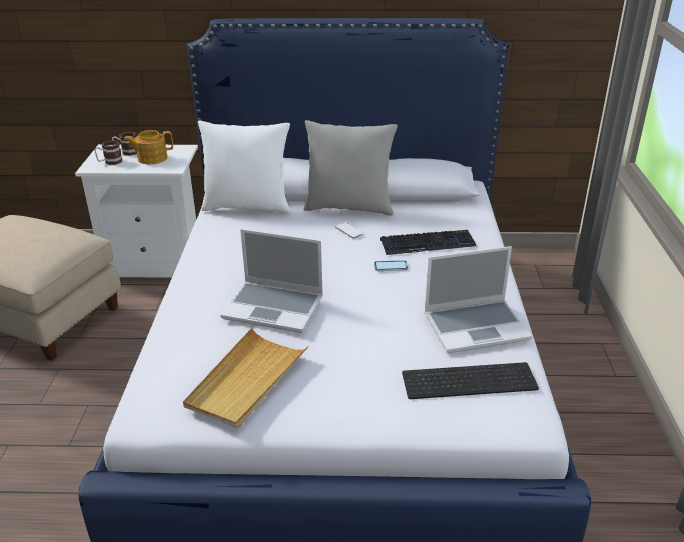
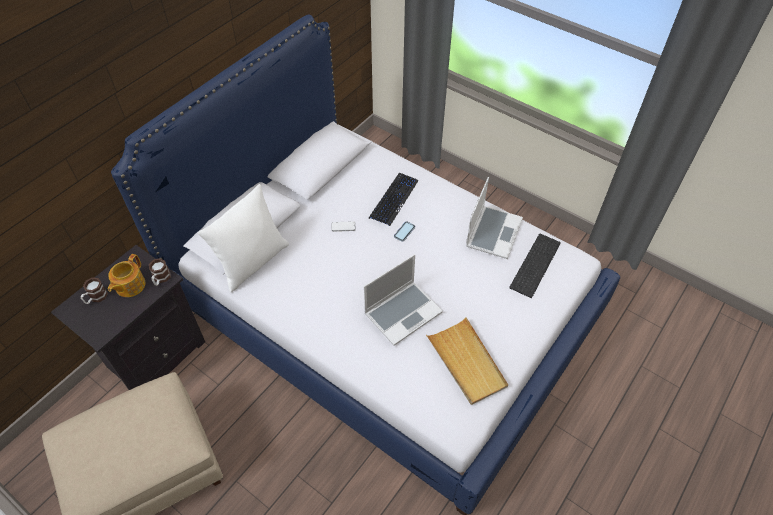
camera: 55 degrees left, 20 degrees up
(110, 162) = (103, 317): mug -> mug (161, 279)
(158, 264) = (154, 355): white nightstand -> black nightstand
(349, 207) = (311, 209): grey pillow -> none

